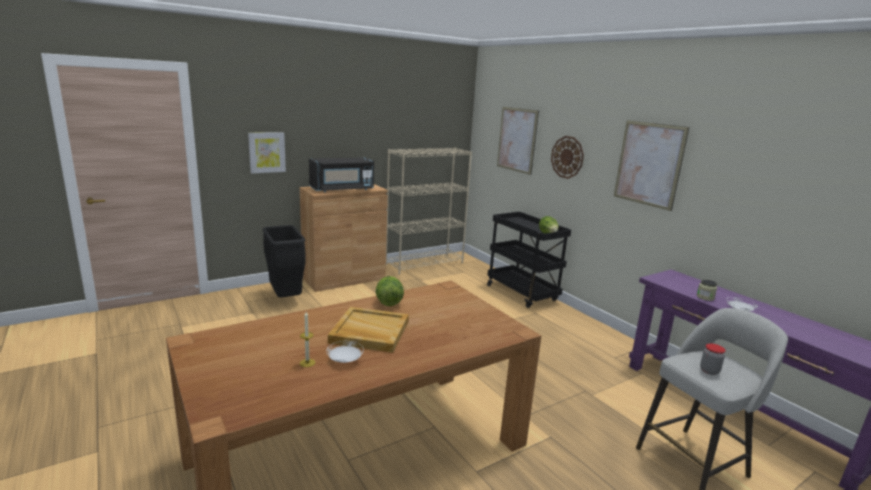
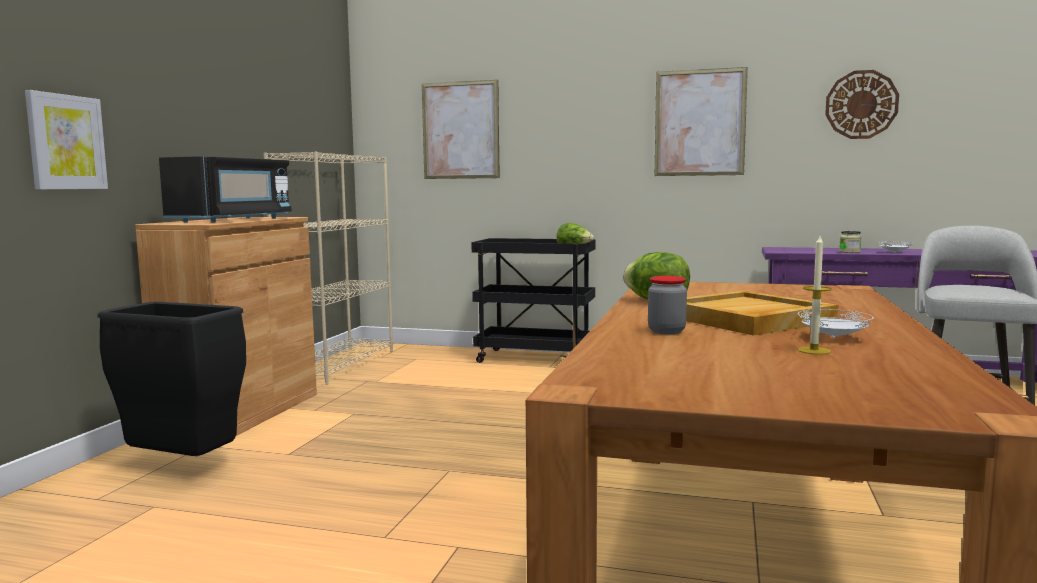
camera: 40 degrees left, 10 degrees down
(567, 157) = (564, 138): wall clock -> wall clock (861, 104)
(709, 371) = (984, 290): jar -> jar (666, 331)

